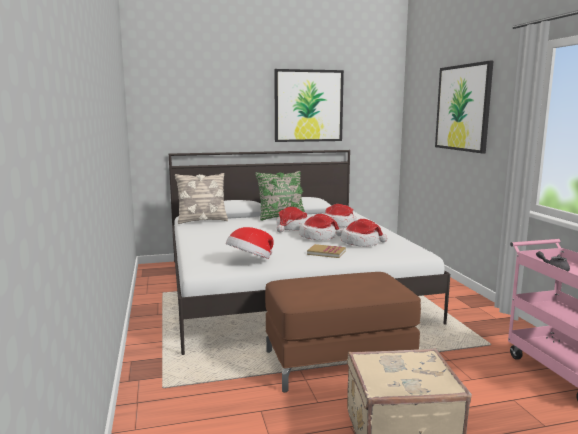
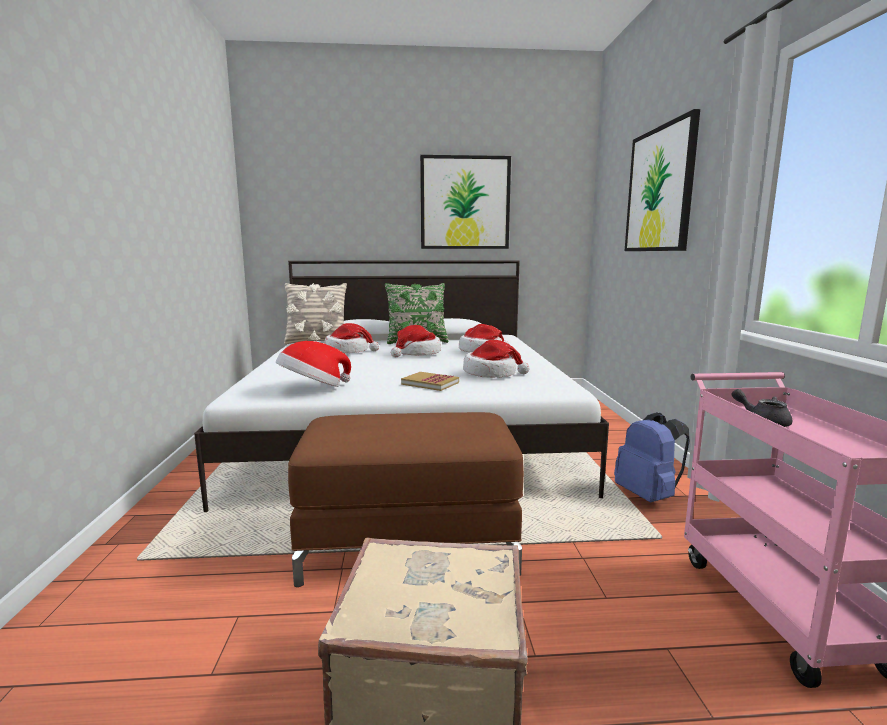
camera: 10 degrees right, 0 degrees up
(318, 237) = (440, 364): hat -> hat (348, 351)
(473, 320) = (648, 496): none -> blue backpack

